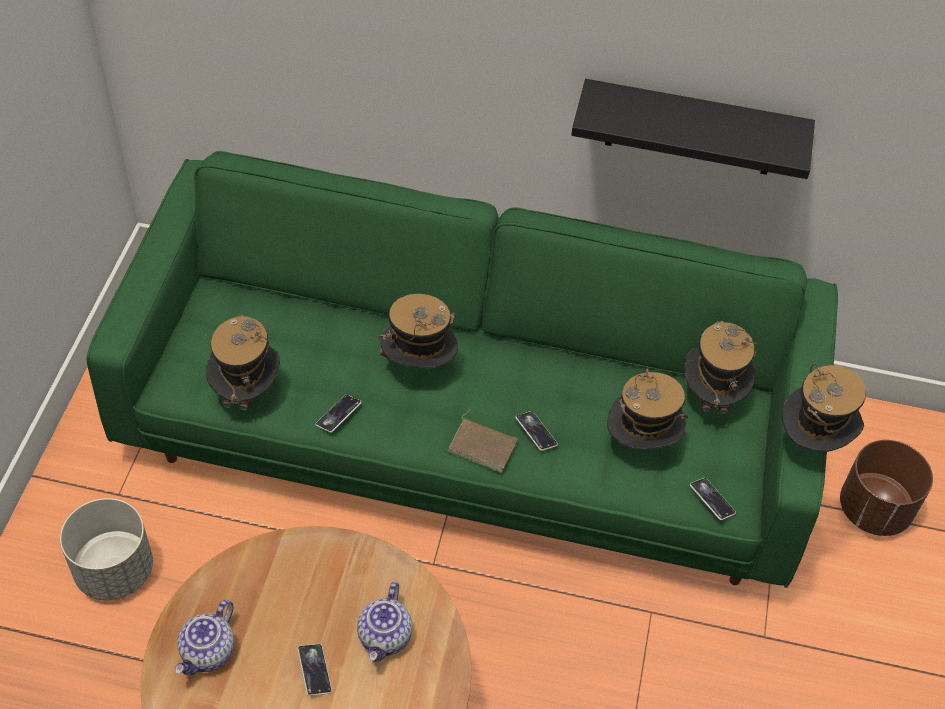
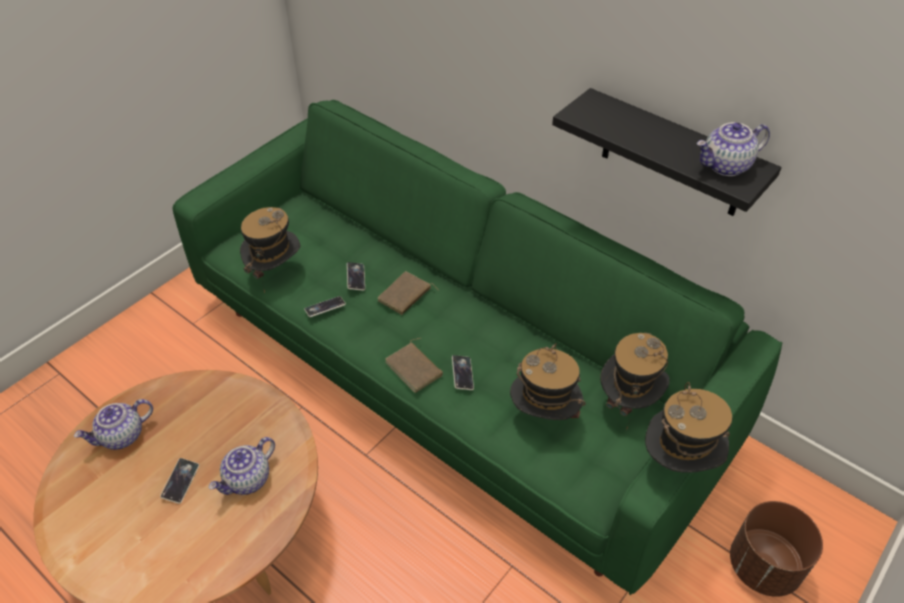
camera: 30 degrees right, 5 degrees down
(114, 570) = (155, 370): grey planter -> none
(418, 367) = (405, 296): hat -> brown book
(712, 500) = (576, 484): phone -> phone (356, 278)
(767, 135) = (725, 166): none -> teapot

